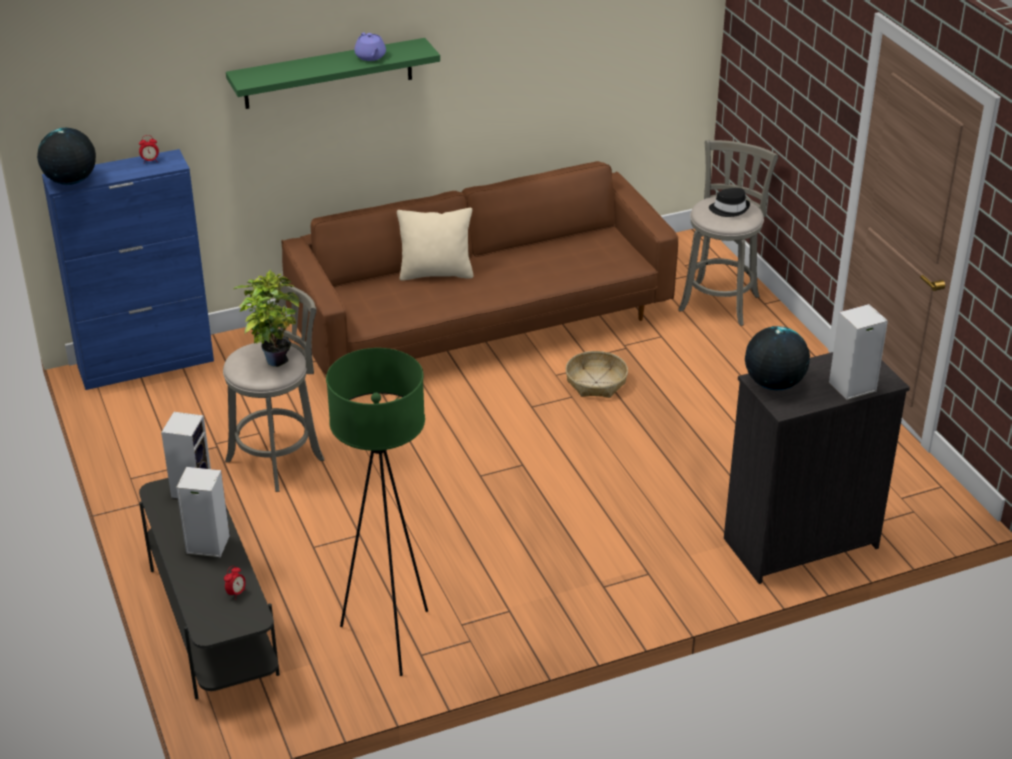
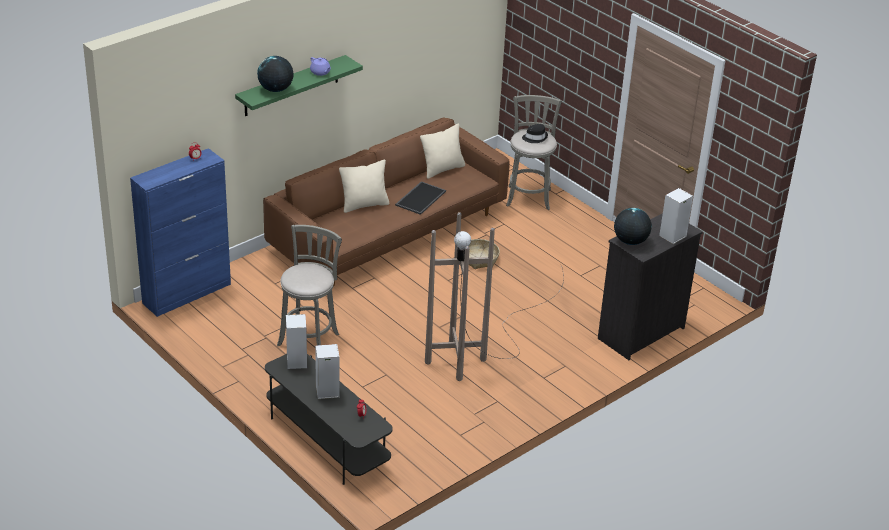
camera: 20 degrees left, 0 degrees up
(71, 181) = (153, 179): globe -> globe (275, 89)
(273, 358) = (312, 274): potted plant -> none
(389, 638) = (437, 429): green floor lamp -> none
(524, 275) = (420, 198): none -> tray
(547, 512) = (490, 341): none -> brown floor lamp
(581, 239) = (442, 169): none -> beige pillow

